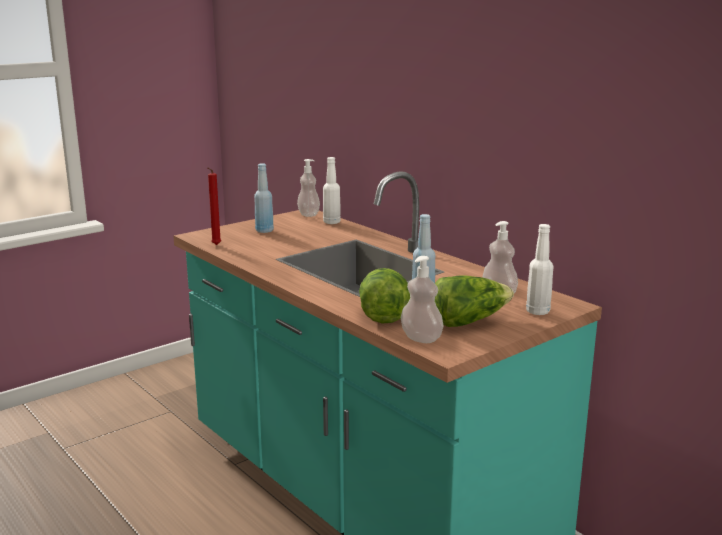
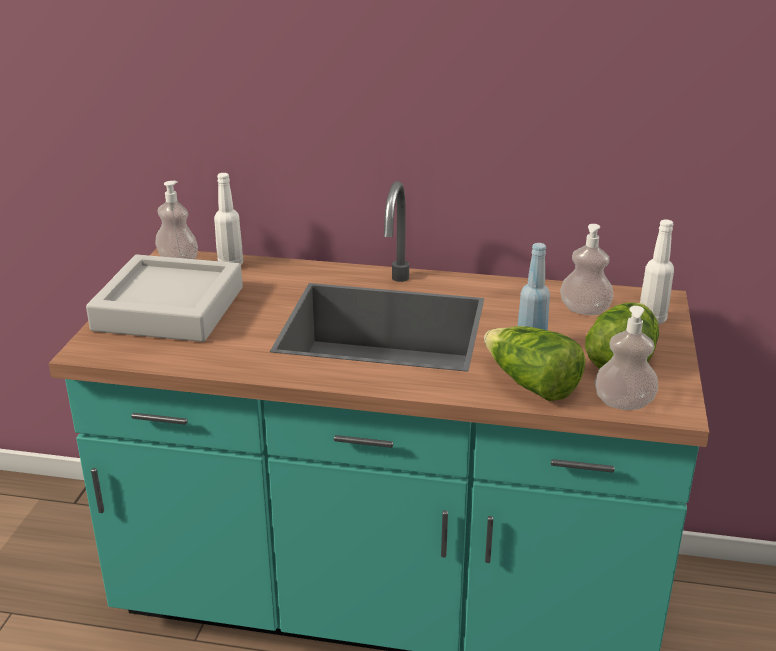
camera: 40 degrees left, 10 degrees up
(215, 245) = (148, 358): red candle -> none
(264, 231) = (169, 309): blue bottle -> grey tray

